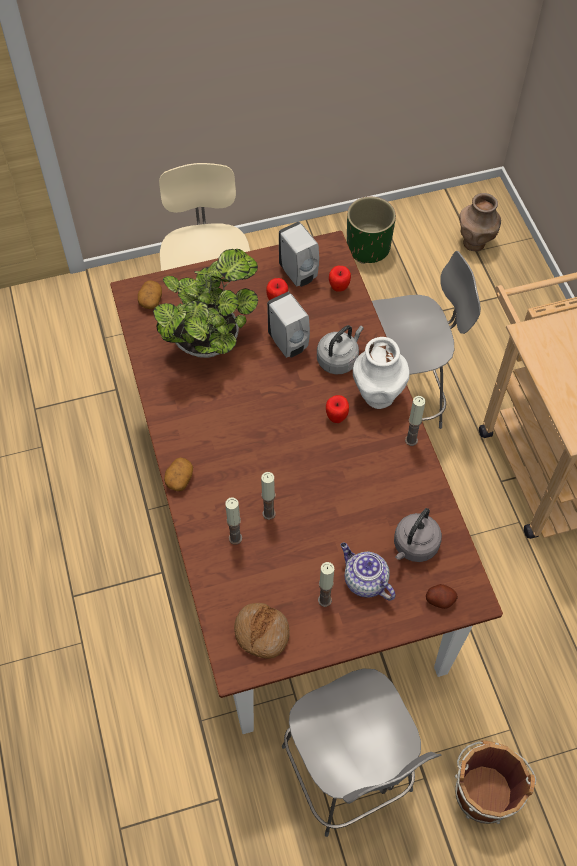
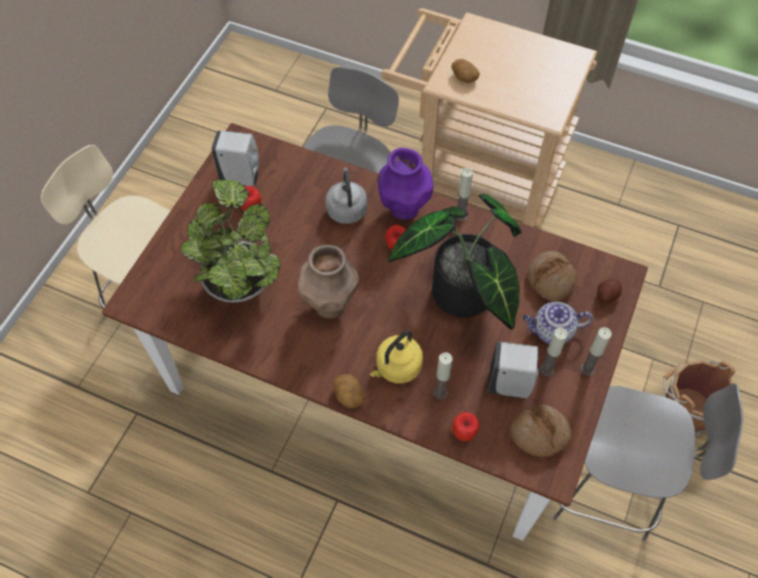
camera: 50 degrees left, 0 degrees up
(150, 300) = (153, 294): potato -> potato (464, 77)
(230, 493) = (396, 368): none -> yellow kettle
(269, 513) = (439, 353): candle -> candle (587, 369)
(289, 344) = (299, 230): white soap dispenser -> white soap dispenser (510, 385)
(333, 495) = (462, 299): none -> potted plant
(339, 288) = (283, 162): apple -> apple (463, 434)
(368, 247) = (200, 148): green planter -> none
(377, 396) = (403, 209): white vase -> purple vase
(414, 546) = (550, 279): grey kettle -> bread
(474, 243) = (268, 86): brown vase -> brown vase (330, 304)

